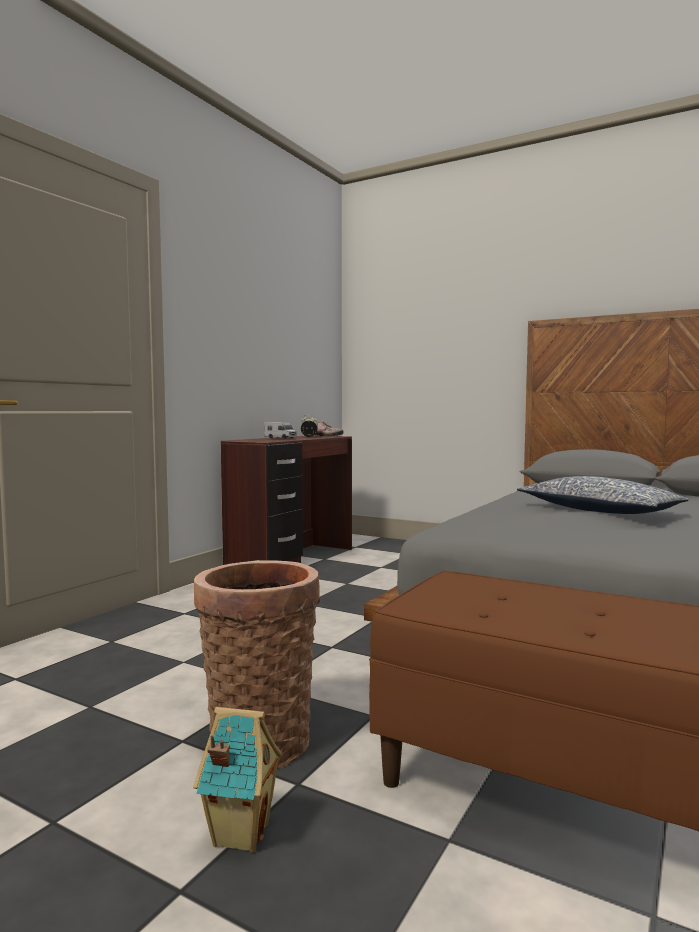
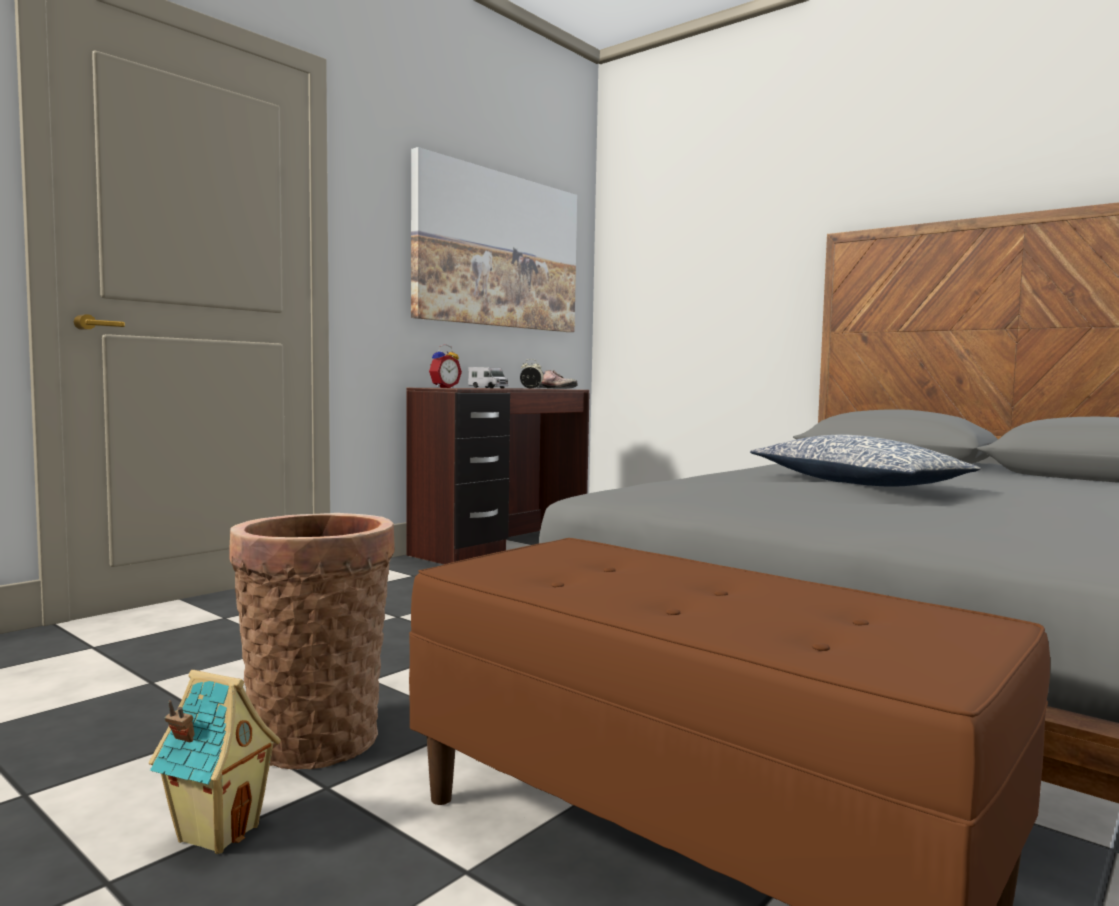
camera: 10 degrees right, 0 degrees up
(250, 440) = (443, 387): none -> alarm clock
(279, 330) = (498, 251): none -> picture

